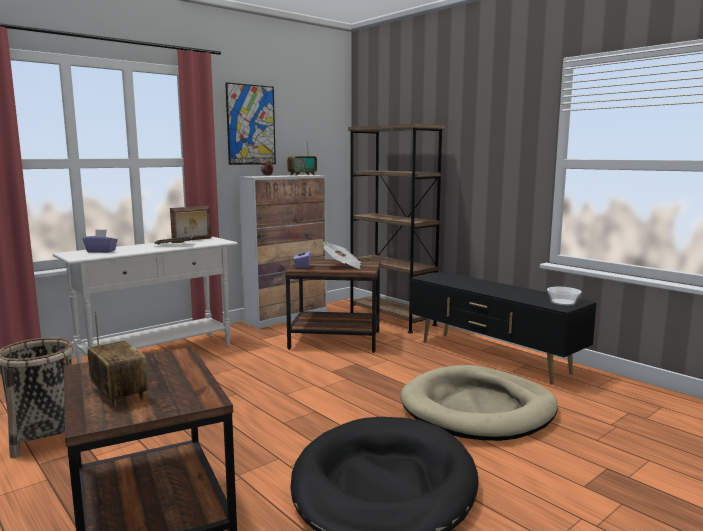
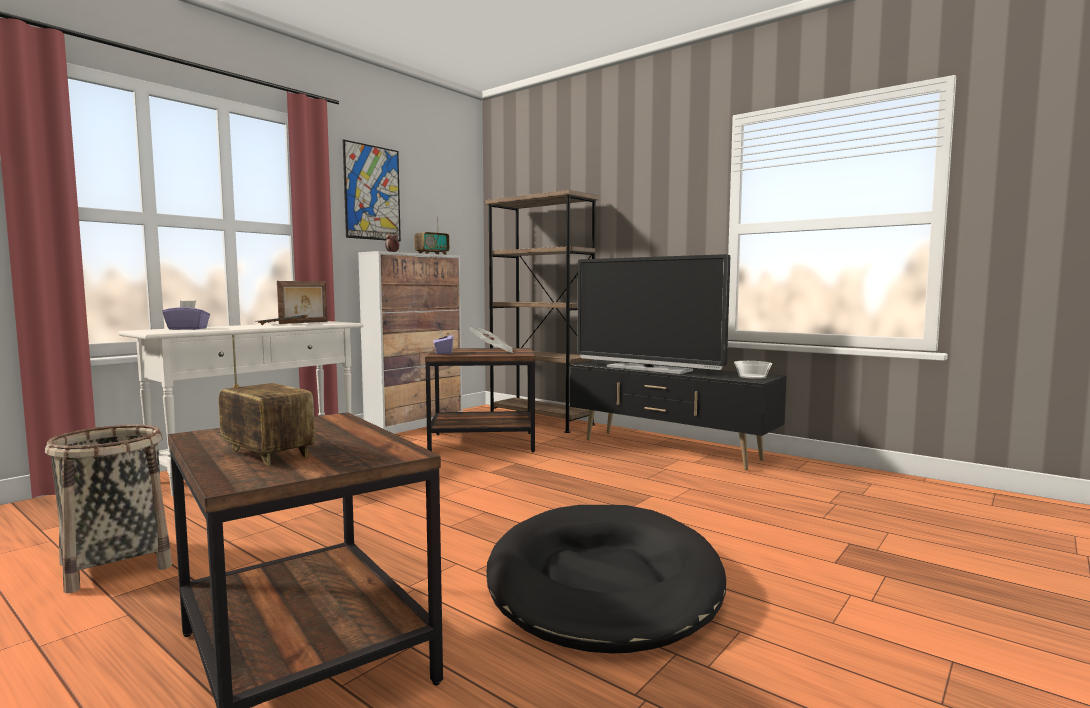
camera: 10 degrees left, 5 degrees down
(475, 287) = (648, 369): none -> television
(478, 409) = (678, 497): beige dog bed -> none

